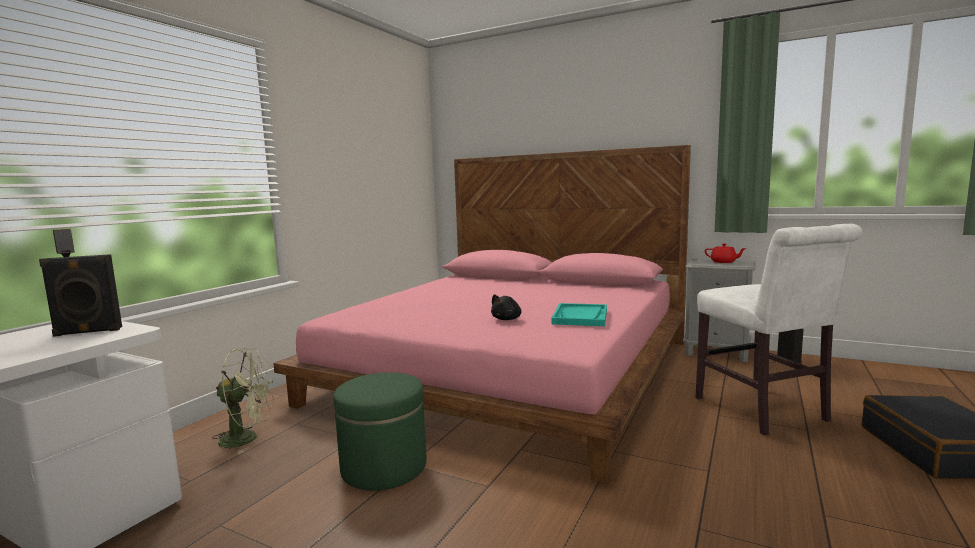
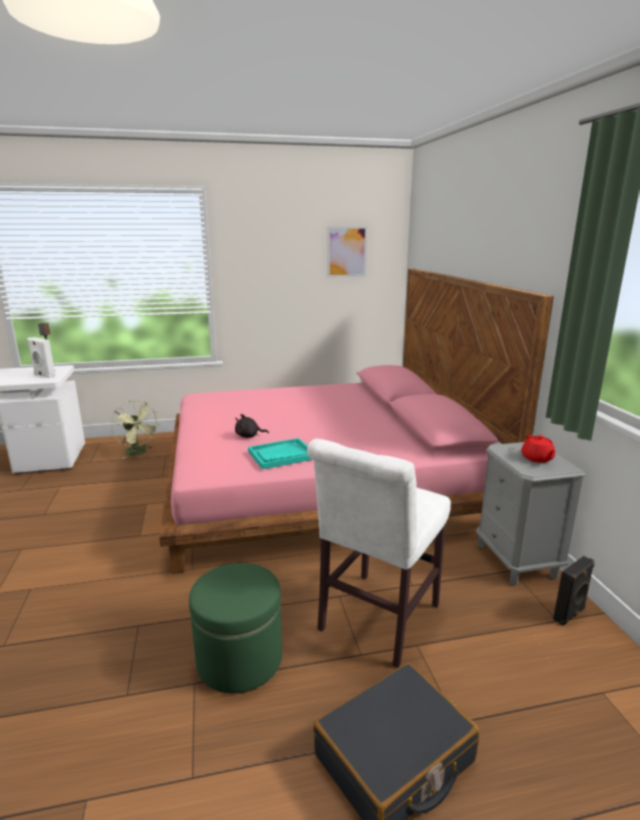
camera: 50 degrees right, 10 degrees up
(87, 332) = (44, 375): black speaker -> white speaker
(384, 467) = (137, 498): green ottoman -> green ottoman (239, 659)
(394, 142) = (346, 252): none -> picture

